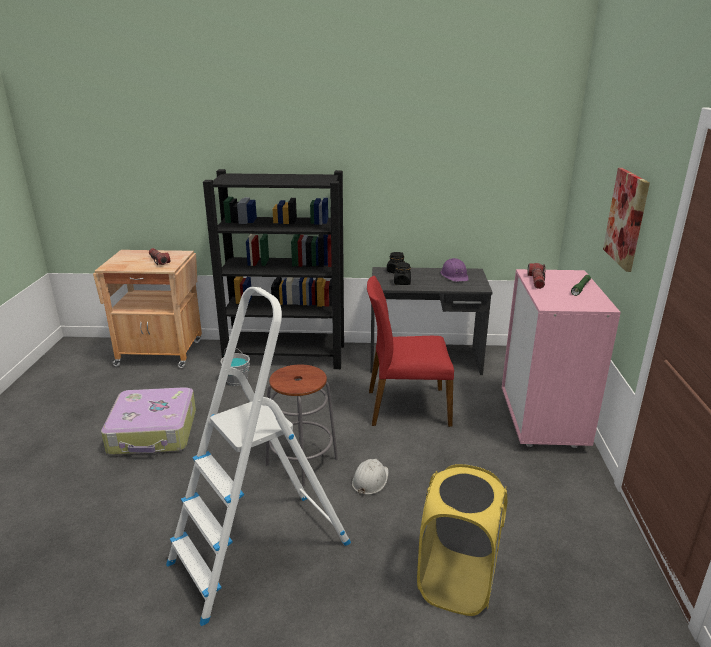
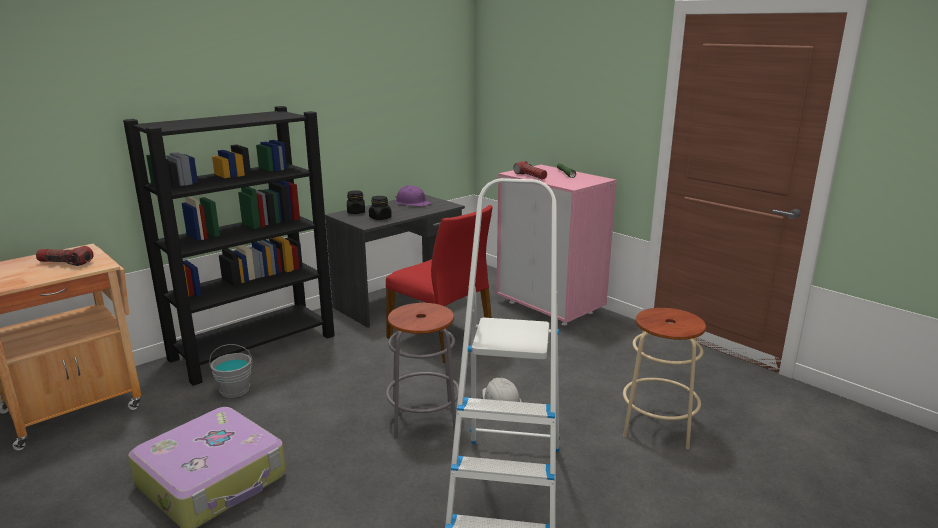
camera: 45 degrees left, 5 degrees down
(407, 407) = (442, 338): red chair -> red chair turned 90 degrees counterclockwise
(457, 582) = (658, 425): yellow laundry basket -> beige stool
(626, 218) = (589, 106): picture -> none

